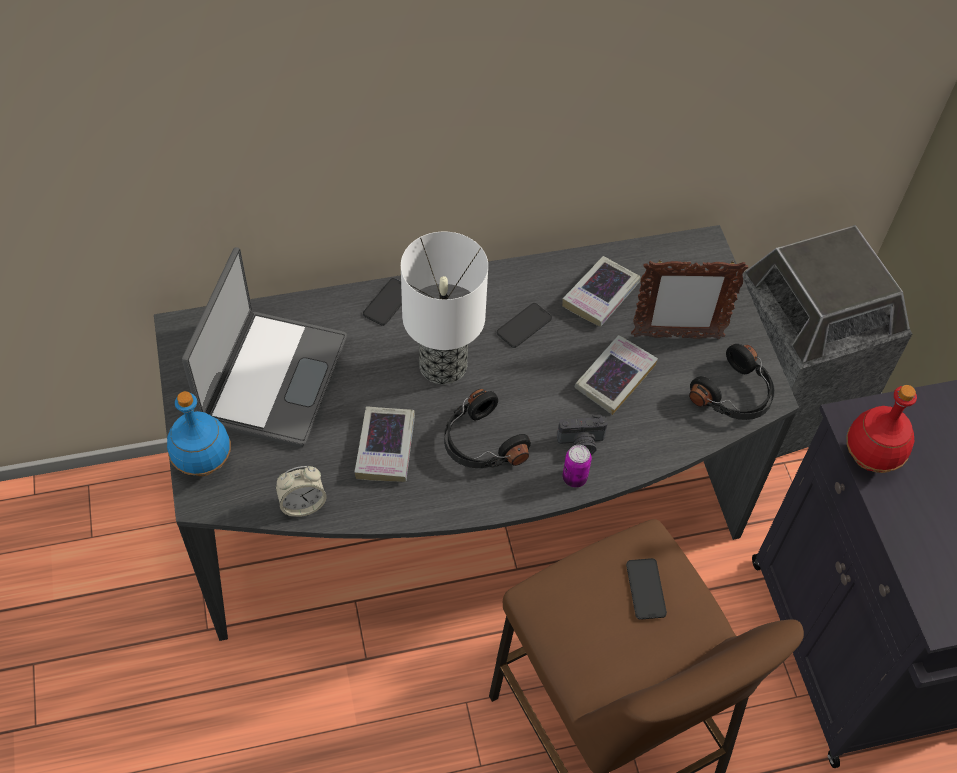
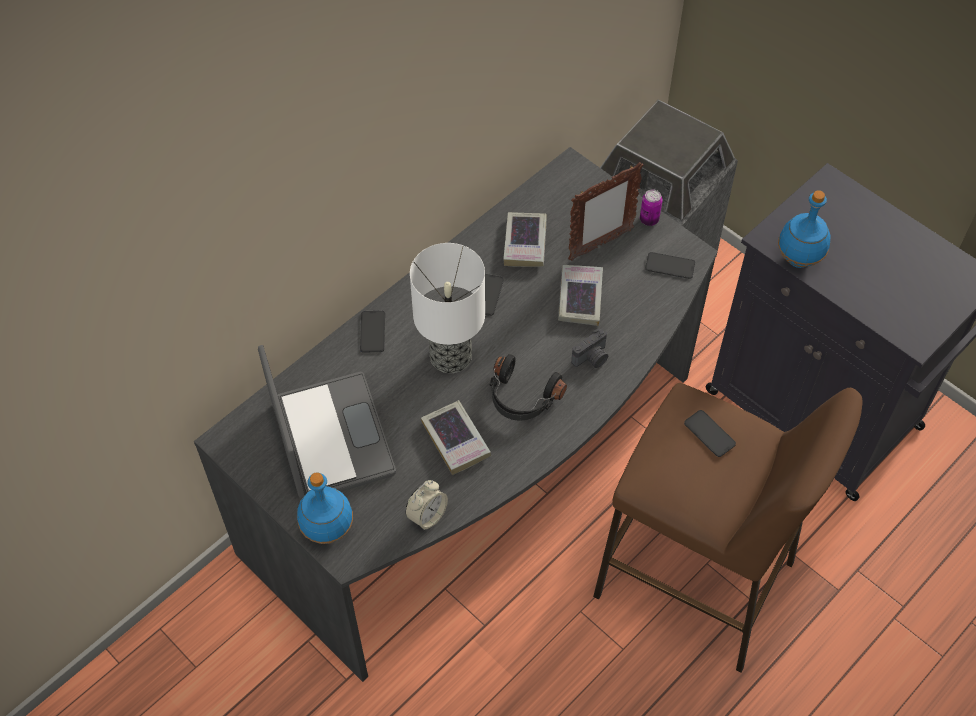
camera: 30 degrees left, 0 degrees up
(574, 478) = (605, 385): can -> can (649, 220)
(734, 395) = (670, 266): black headphones -> phone
(870, 458) = (798, 258): red bottle -> blue bottle

